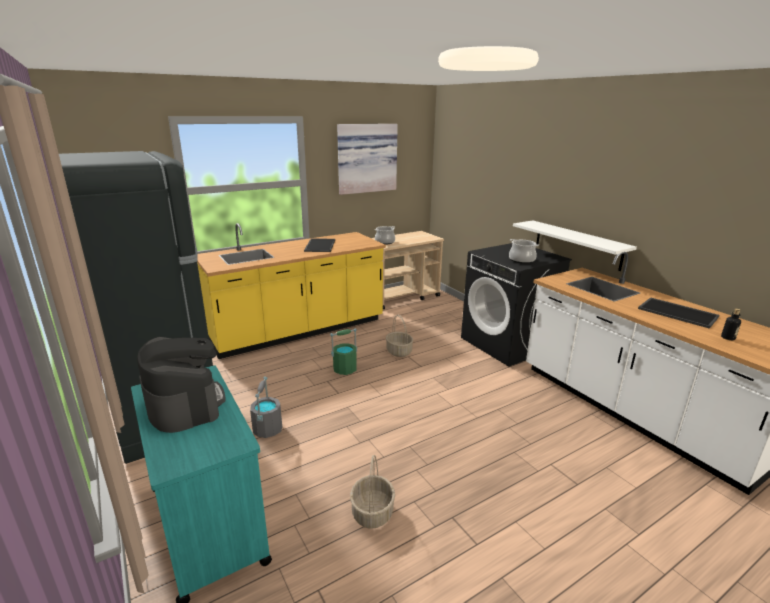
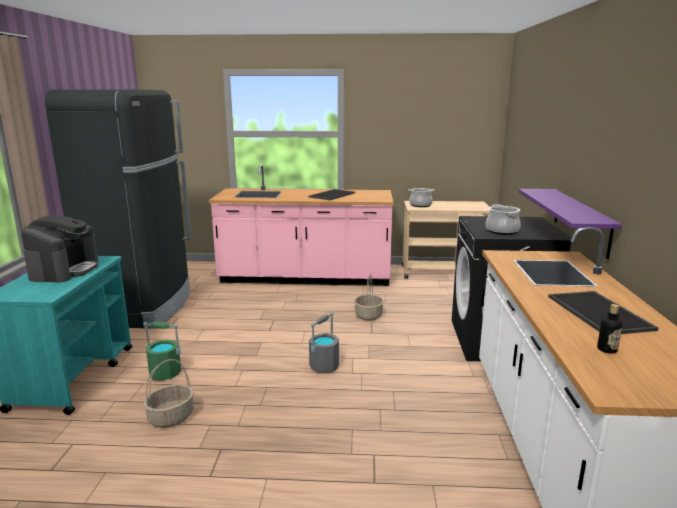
camera: 35 degrees right, 5 degrees down
(267, 429) = (185, 337): grey bucket -> grey bucket (324, 366)
(298, 330) = (305, 278): yellow counter -> pink counter
(345, 369) = (300, 315): green bucket -> green bucket (165, 373)
(366, 158) = (414, 113): picture -> none
(577, 244) = (581, 221): white shelf -> purple shelf

